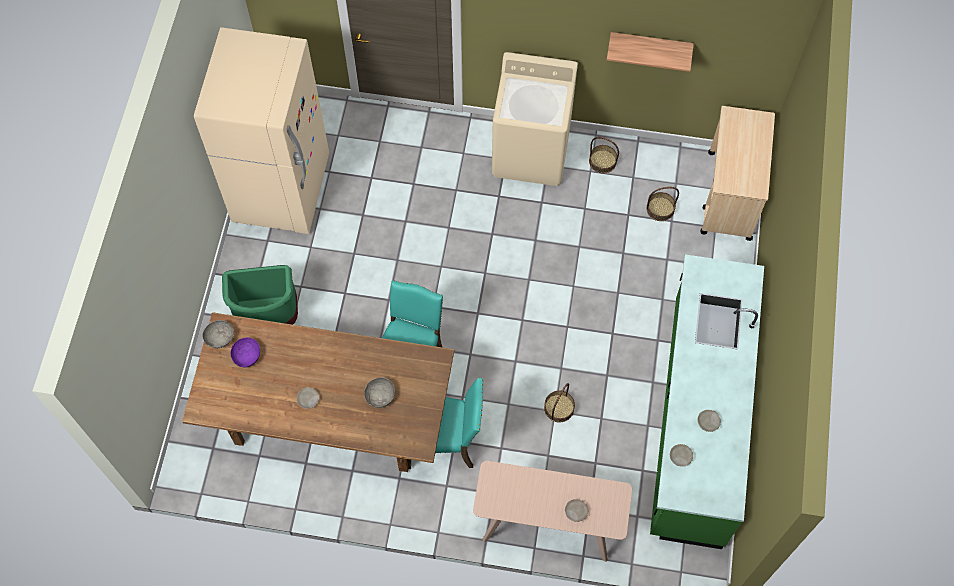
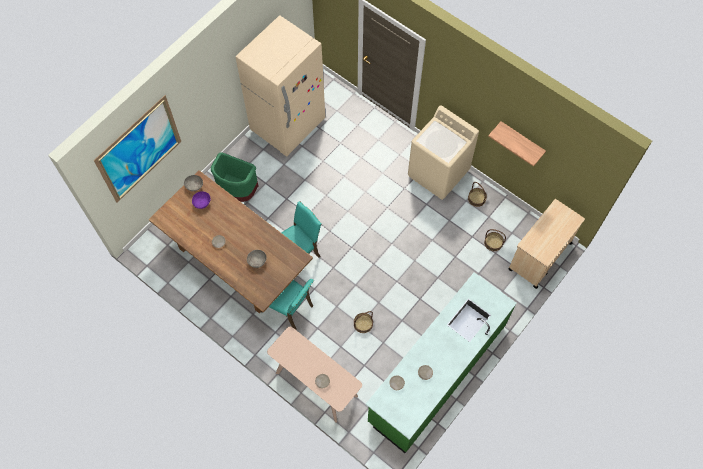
camera: 30 degrees right, 0 degrees up
(133, 321) = (140, 150): none -> picture

